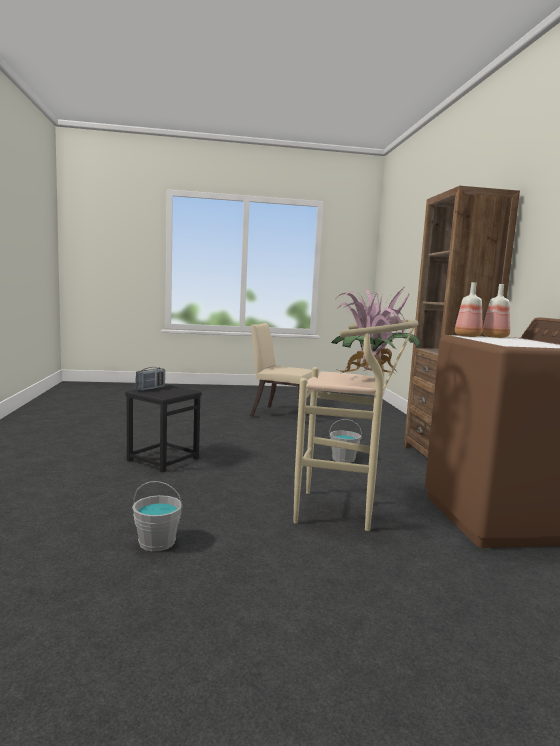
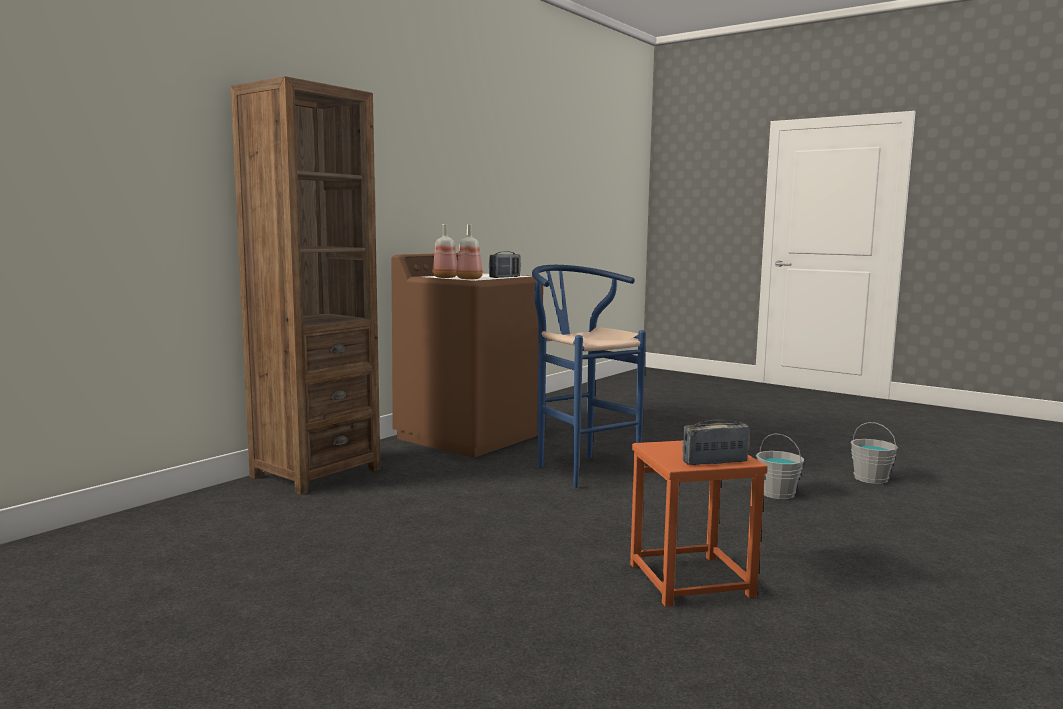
camera: 135 degrees left, 0 degrees up
(163, 459) = (690, 580): black stool -> orange stool
(280, 414) = (211, 639): beige chair -> none
(343, 459) = (435, 503): grey bucket -> grey bucket (871, 478)
(344, 513) = (579, 468): beige stool -> blue stool
(371, 380) = (566, 330): potted plant -> none
(482, 340) = (504, 277): none -> radio

